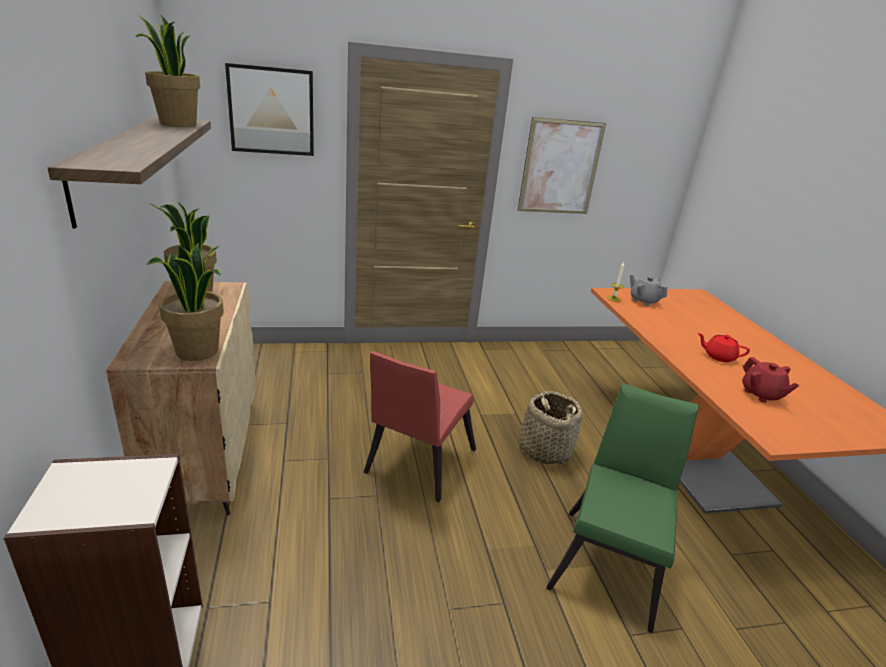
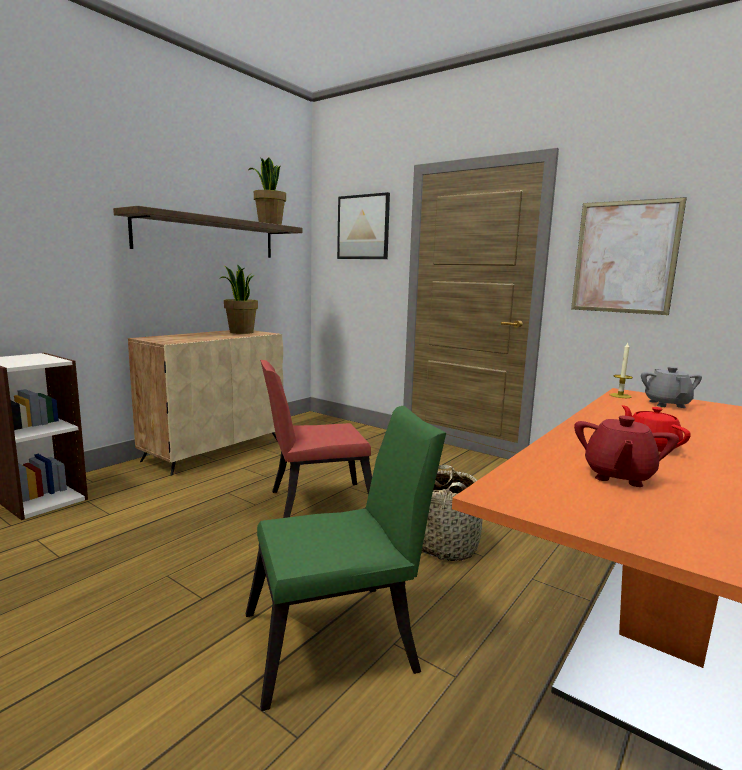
camera: 50 degrees right, 15 degrees down
(198, 351) = (176, 341): potted plant -> none

